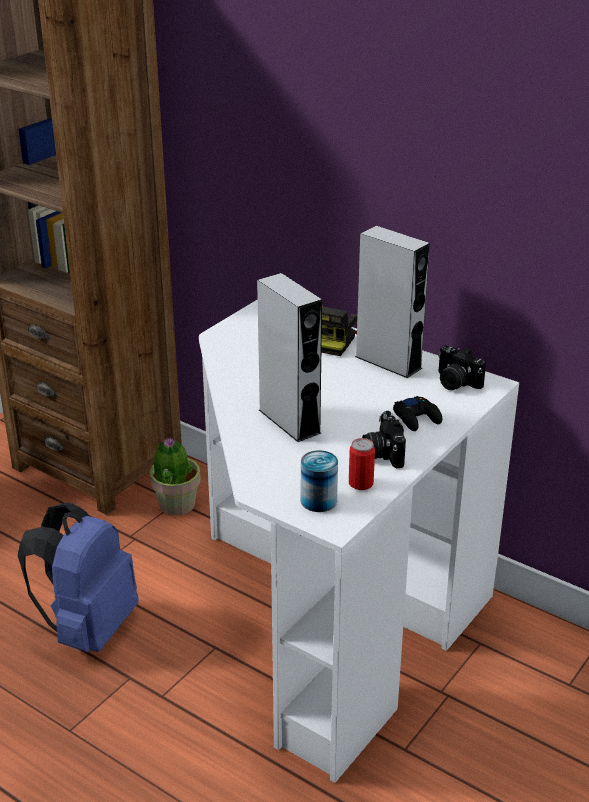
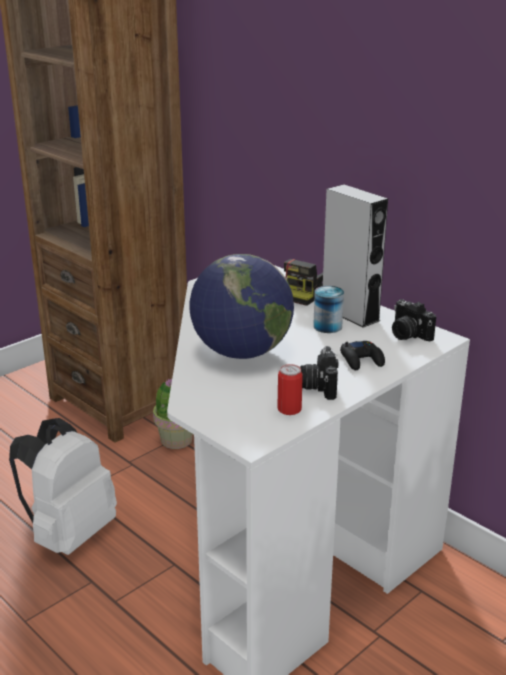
camera: 10 degrees right, 5 degrees down
(88, 628) = (69, 534): blue backpack -> white backpack
(289, 421) = (241, 352): grey speaker -> globe
(318, 501) = (243, 420): can -> can (327, 326)

